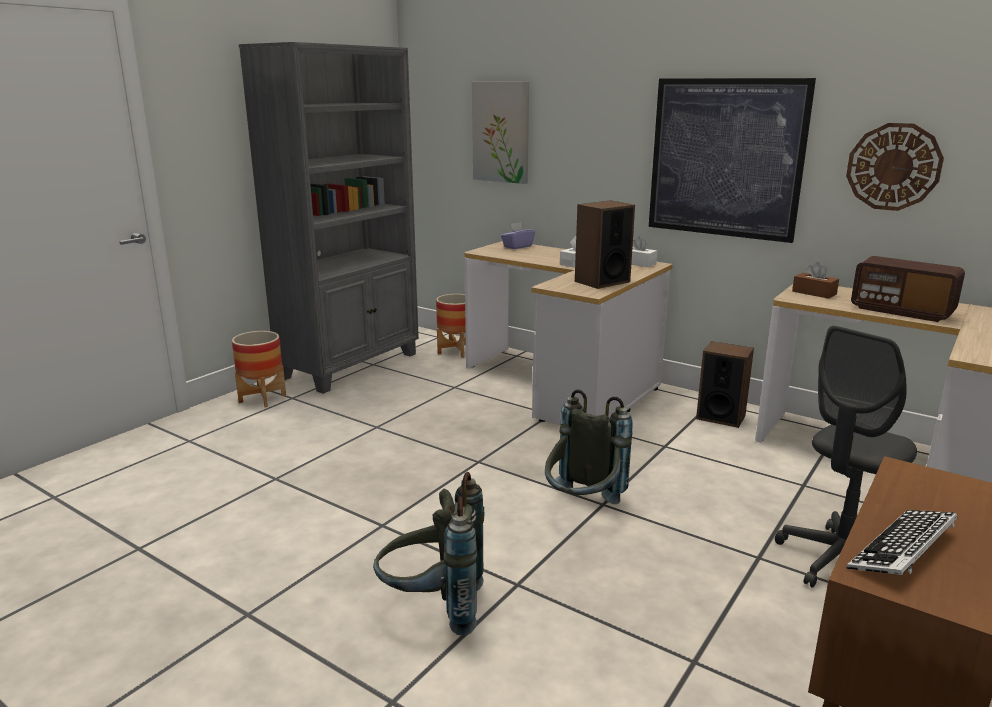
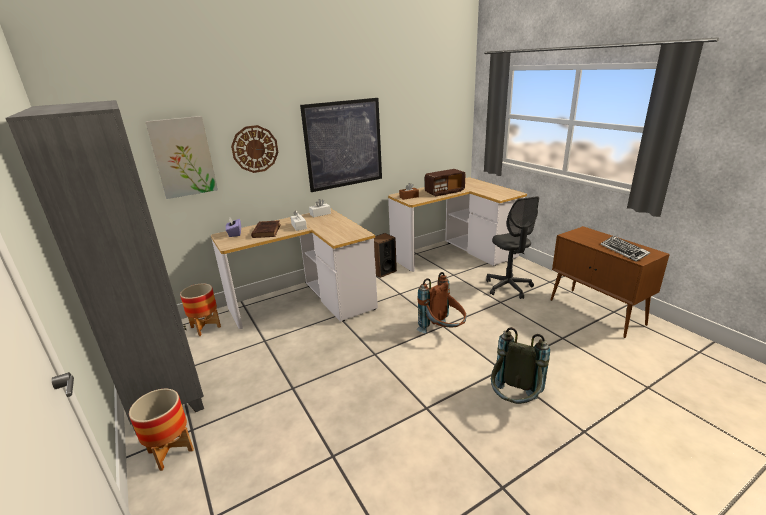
camera: 65 degrees left, 5 degrees up
(542, 255) = (267, 231): none -> brown book
(582, 507) = (443, 332): grey backpack -> brown backpack
(601, 281) = (344, 228): speaker -> none
(893, 167) = (411, 134): wall clock -> wall clock (255, 149)

